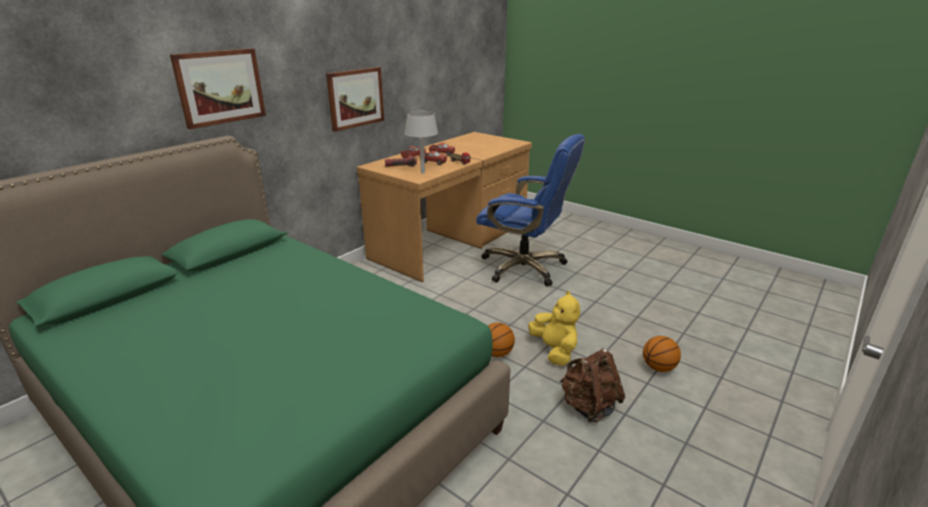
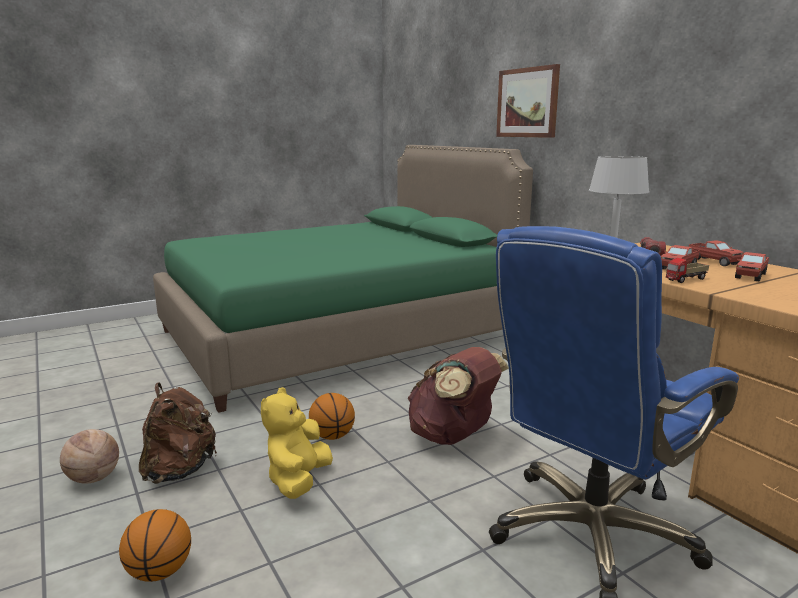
camera: 110 degrees right, 10 degrees down
(355, 98) = (673, 139): picture -> none
(466, 308) = (453, 436): none -> brown backpack
(554, 350) = (298, 480): yellow plush toy -> yellow plush toy turned 105 degrees clockwise
(635, 448) = (93, 479): none -> basketball

